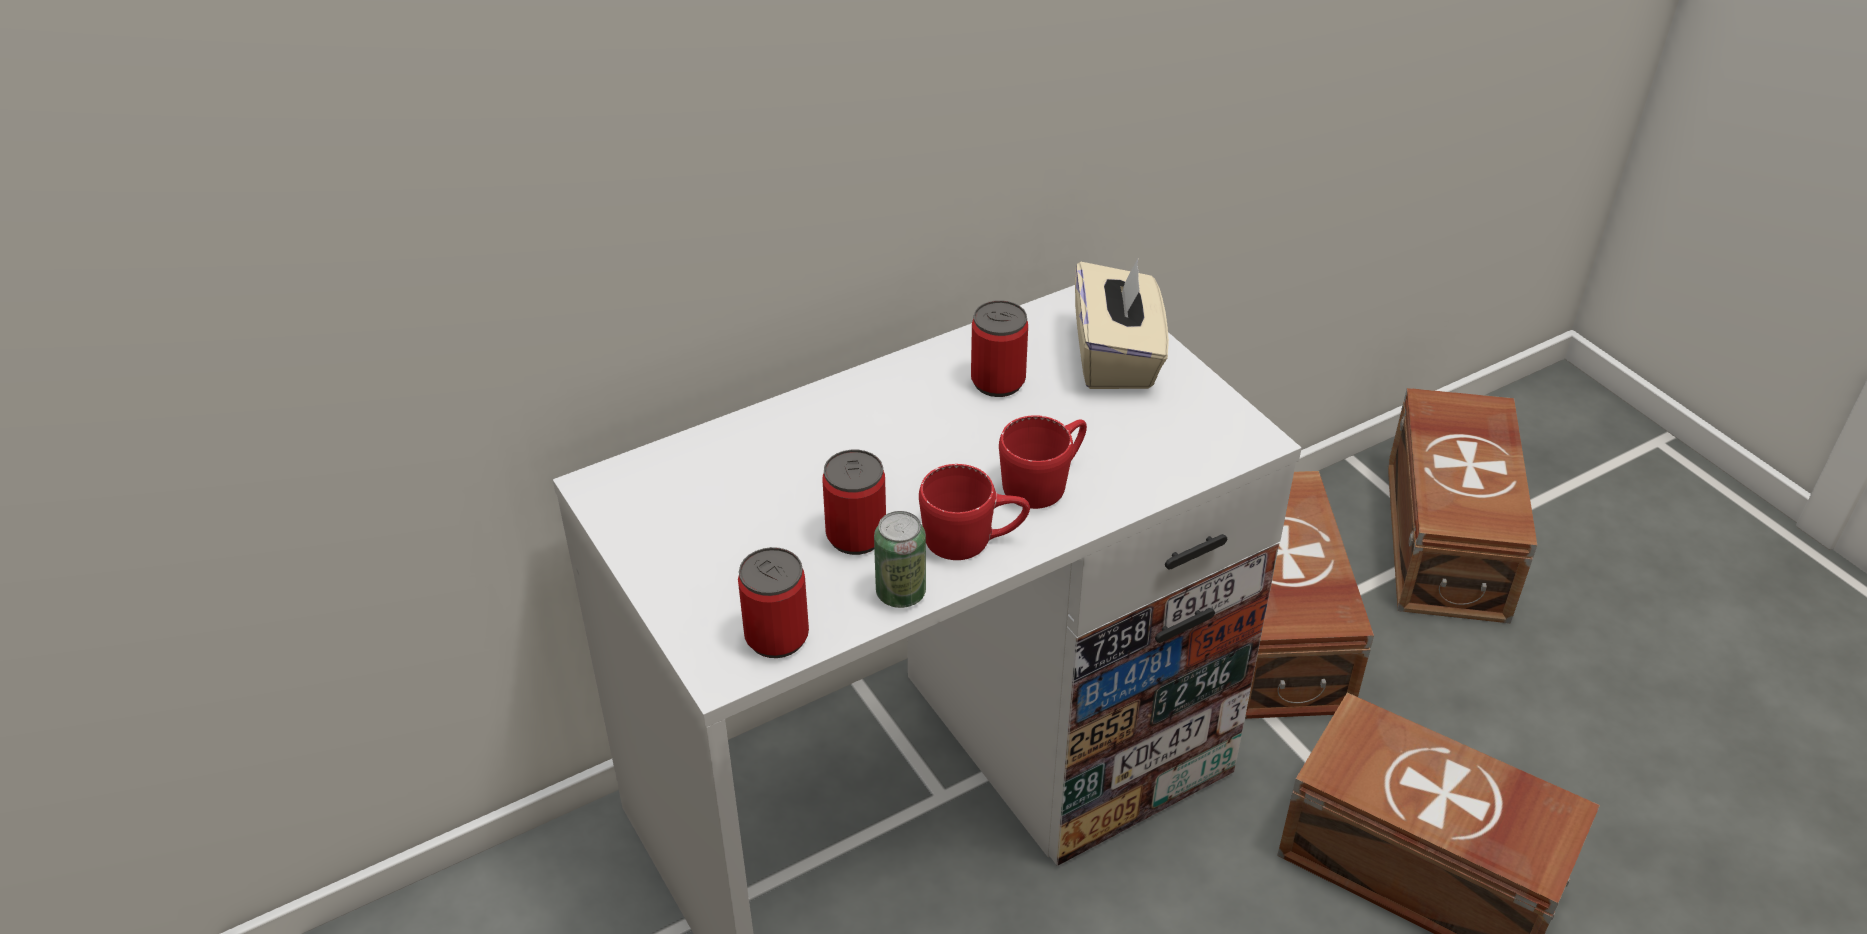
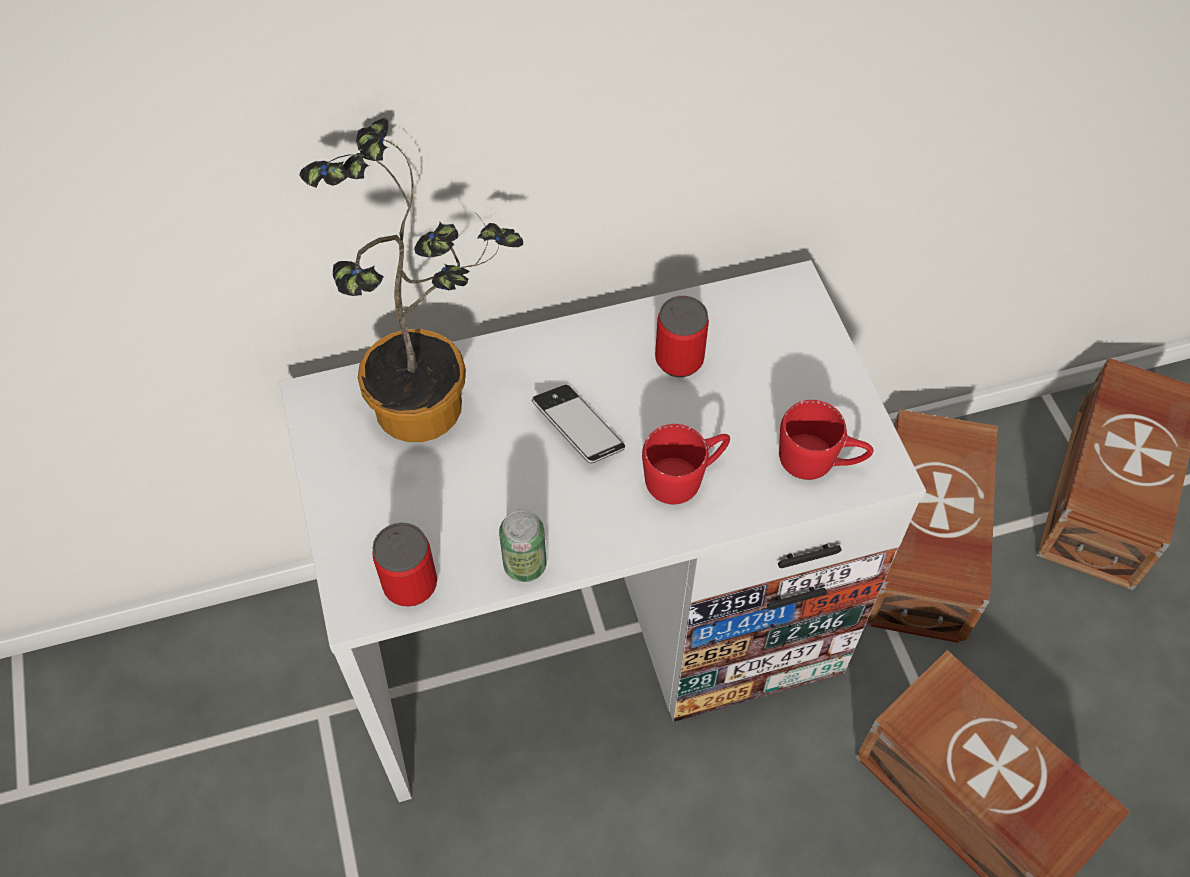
camera: 15 degrees right, 15 degrees up
(740, 468) = (433, 404): none -> potted plant
(856, 536) = (506, 497): can -> none
(912, 460) = (578, 428): none -> phone
(973, 538) = (604, 522): red mug -> red mug (820, 460)
(1116, 357) = (793, 355): beige tissue box -> none

